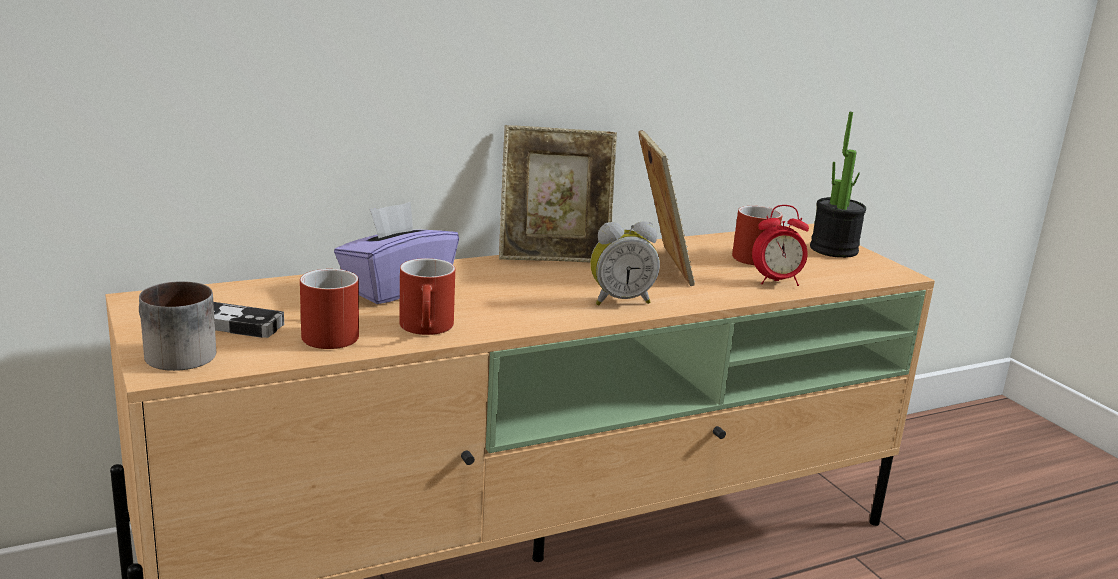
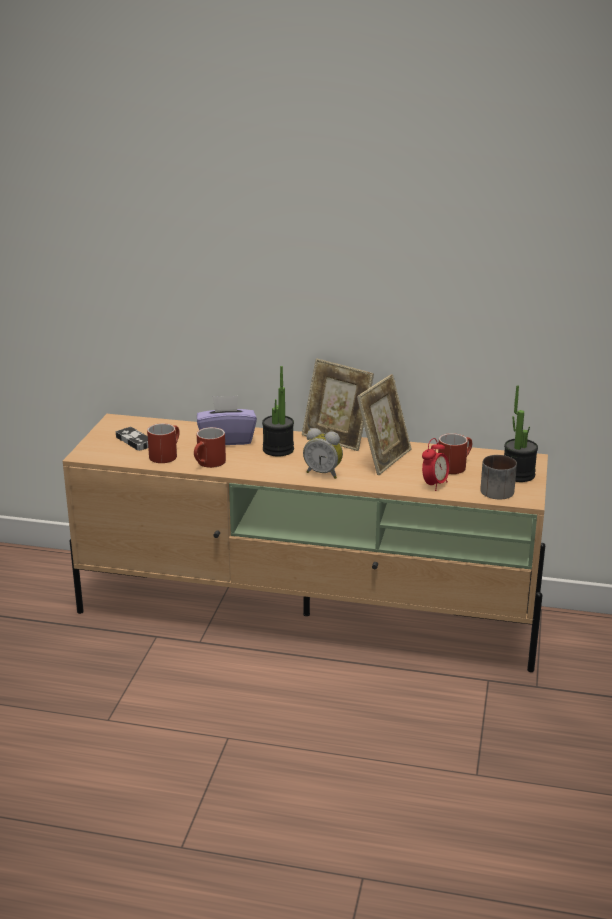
camera: 40 degrees right, 5 degrees up
(171, 354) = (95, 448): mug -> mug (493, 489)
(500, 285) = (278, 449): none -> potted plant
(776, 282) = (434, 485): alarm clock -> alarm clock turned 90 degrees counterclockwise

